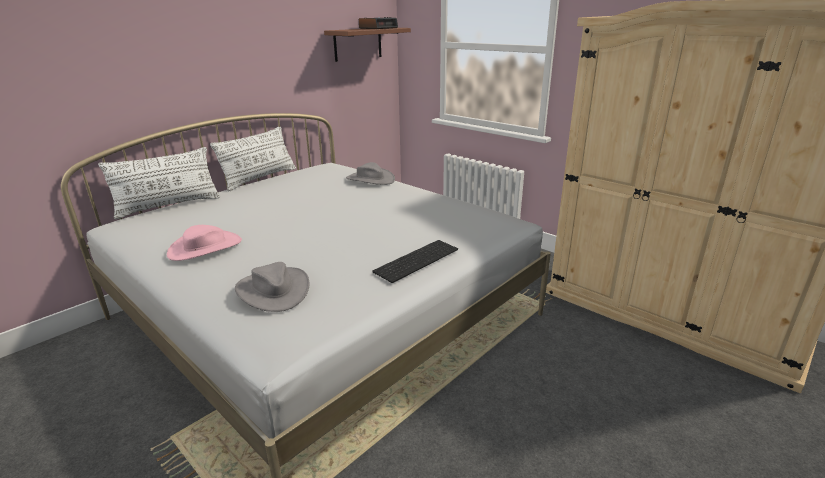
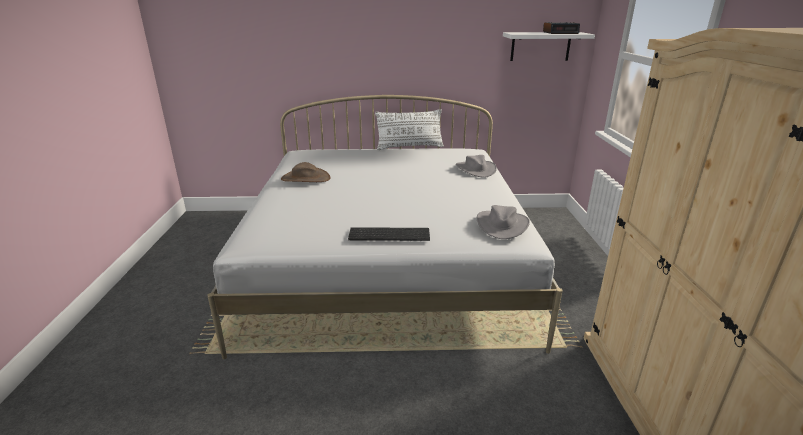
camera: 45 degrees right, 0 degrees up
(168, 206) = (334, 149): white pillow -> none
(205, 247) = (305, 178): pink hat -> brown hat
(273, 290) = (289, 214): grey hat -> grey hat (502, 225)
(358, 44) = (540, 46): brown shelf -> white shelf

